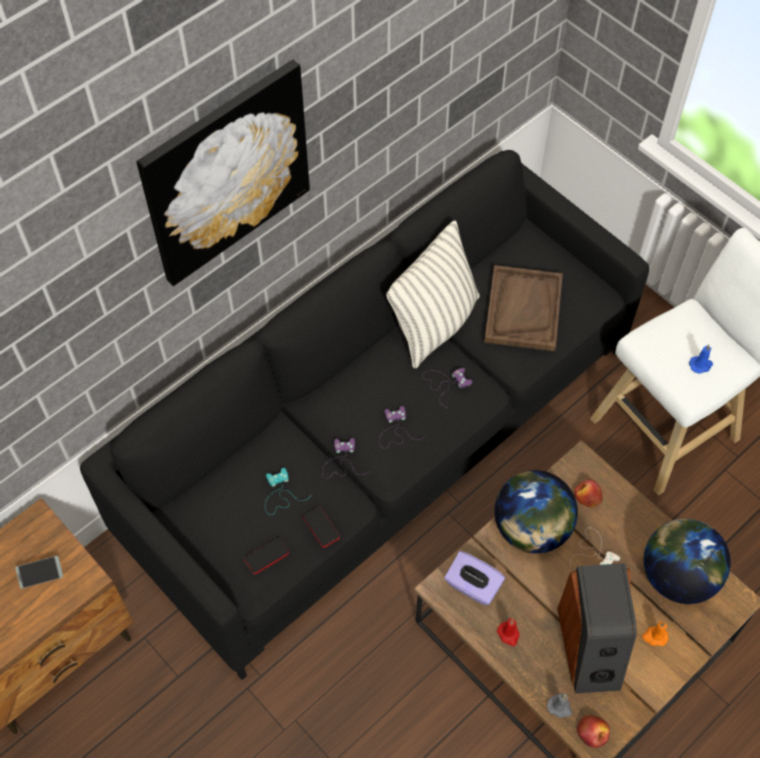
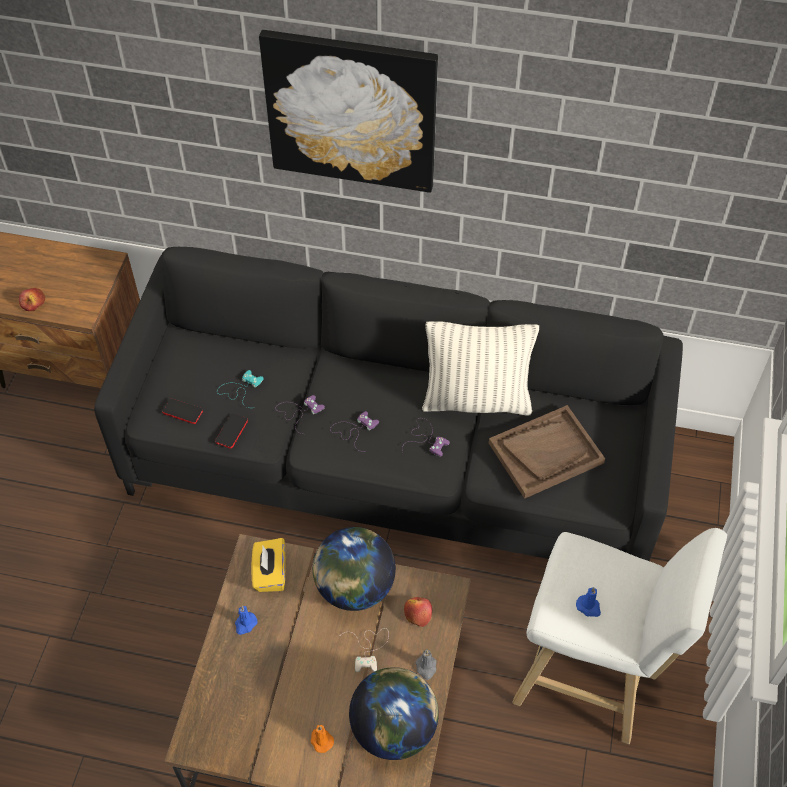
camera: 55 degrees right, 5 degrees down
(40, 574) = (69, 287): phone -> none
(472, 586) = (270, 573): purple tissue box -> yellow tissue box
(509, 634) = (245, 624): red candle -> blue candle
(559, 707) = (205, 699): grey candle -> grey candle (426, 667)
(591, 647) = (276, 693): speaker -> none
(592, 732) = (198, 737): apple -> apple (34, 303)

